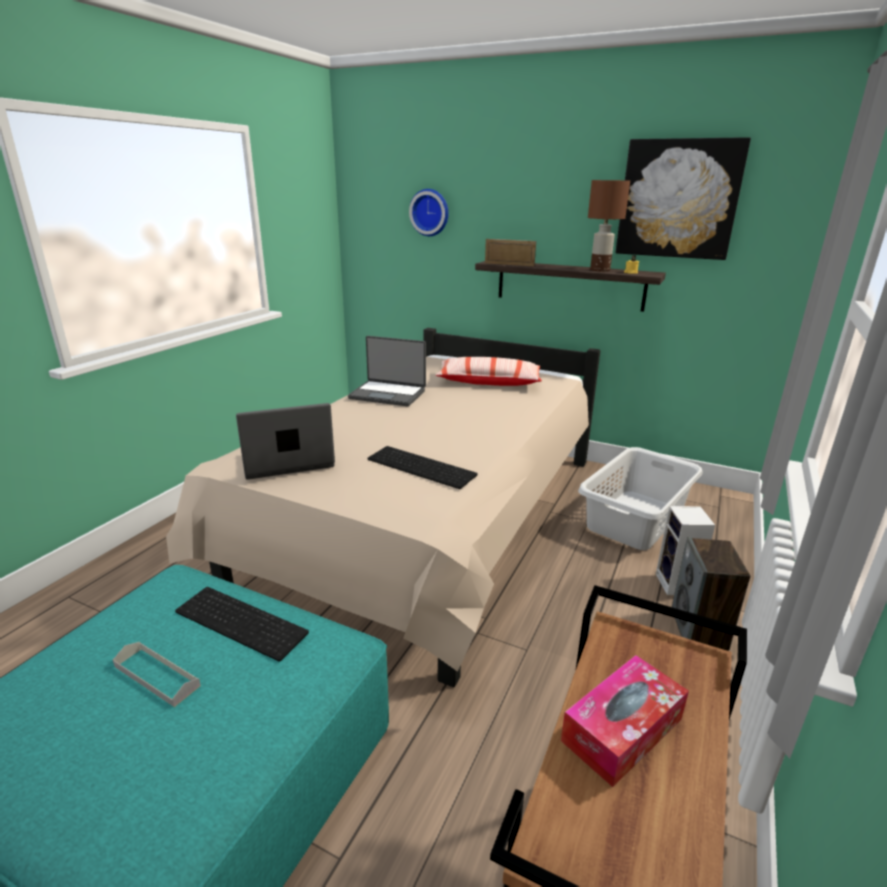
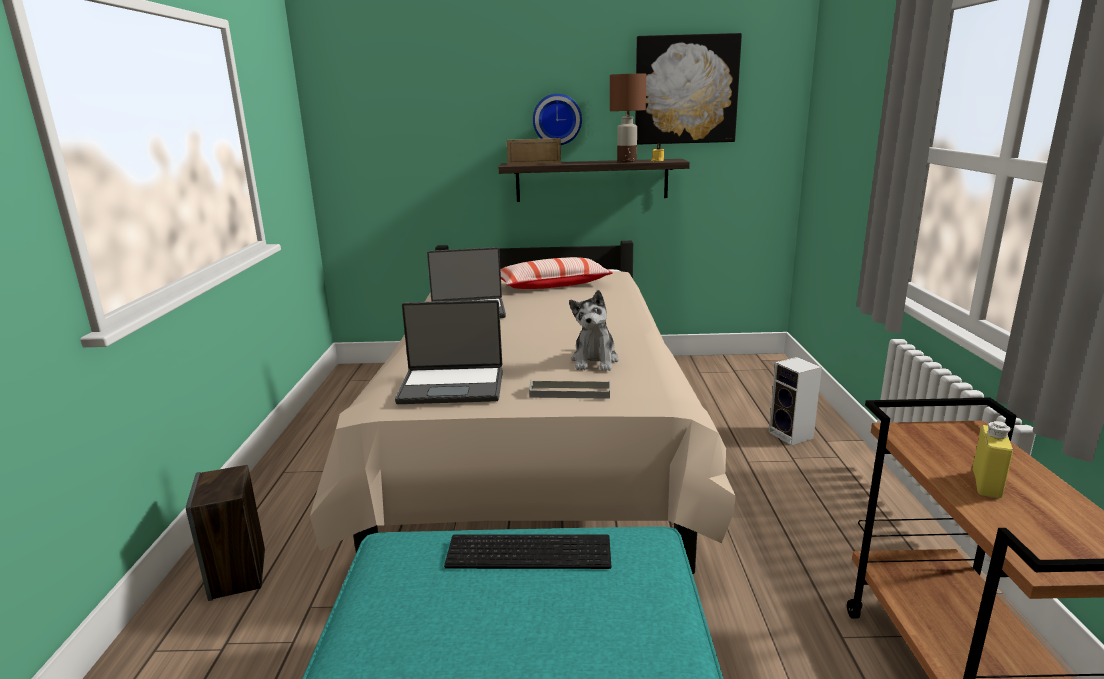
camera: 25 degrees left, 5 degrees down
(156, 676) = (503, 625): grey tray -> grey tray (570, 392)
(287, 461) = (452, 386): laptop -> laptop turned 135 degrees counterclockwise
(423, 466) = (595, 361): keyboard -> plush toy
(430, 212) = (427, 118): wall clock -> wall clock (557, 119)
(622, 729) = (986, 484): tissue box -> yellow bottle
(636, 519) = (714, 394): grey laundry basket -> none
(699, 629) = (836, 463): speaker -> speaker (238, 574)

